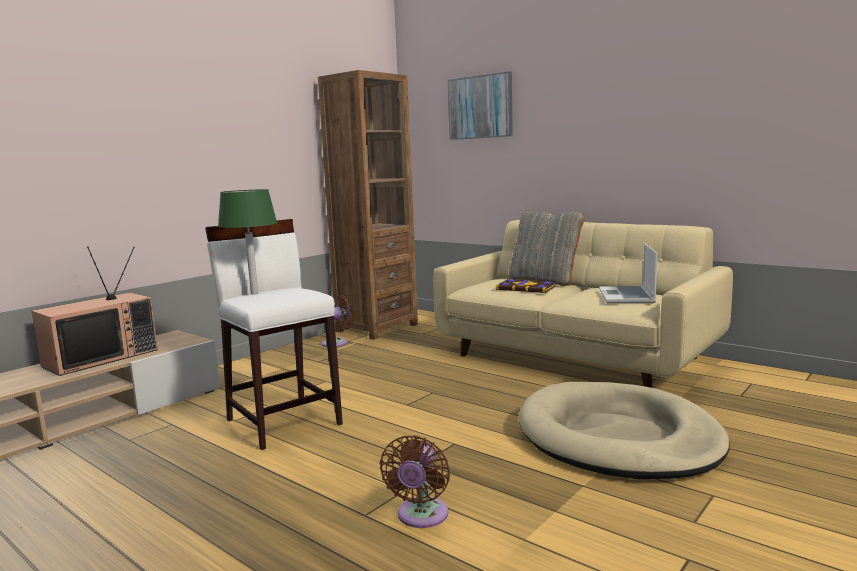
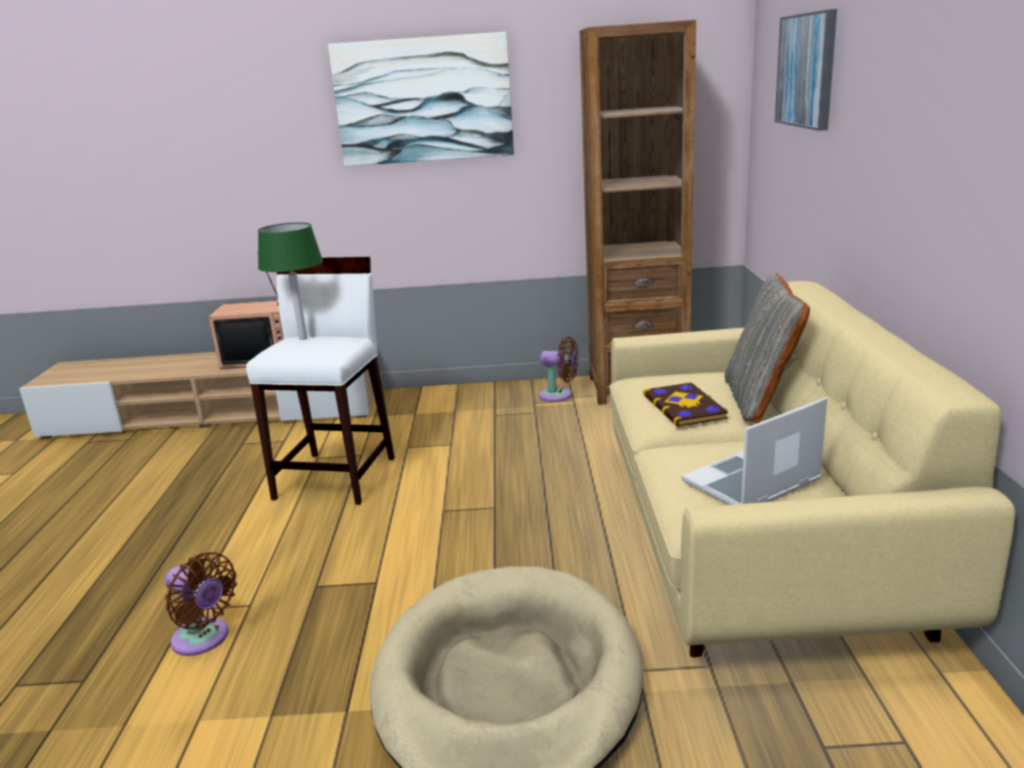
camera: 50 degrees right, 10 degrees up
(216, 114) = (423, 100): none -> picture
(421, 517) = (204, 639): brown fan -> brown fan turned 120 degrees counterclockwise

